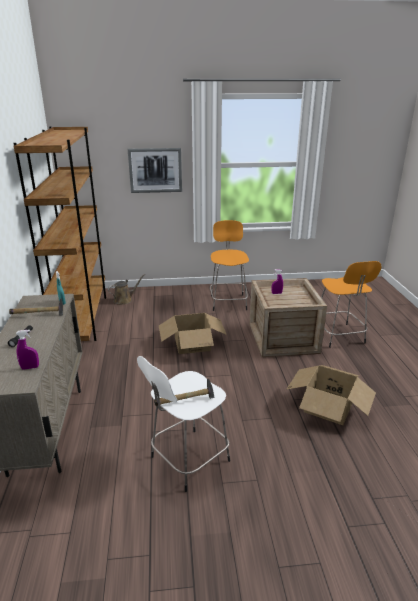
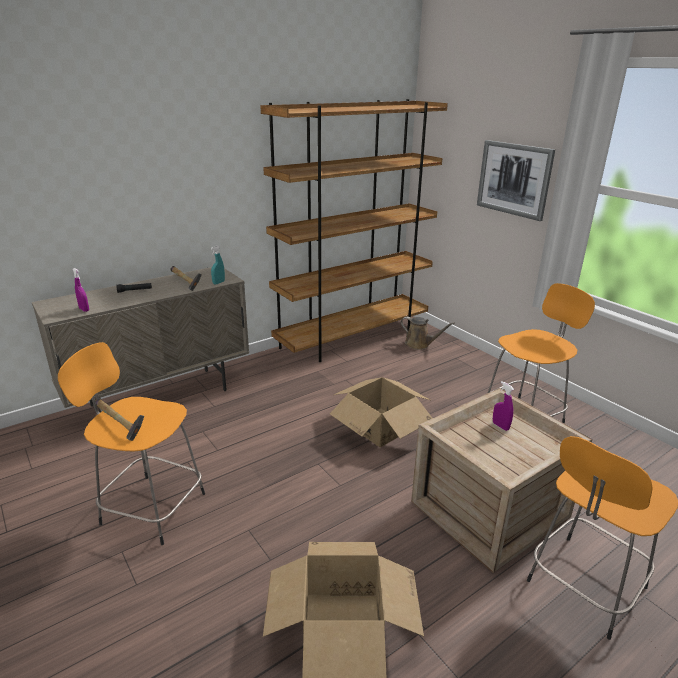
camera: 60 degrees right, 0 degrees up
(187, 460) = (150, 507): white stool -> orange stool

